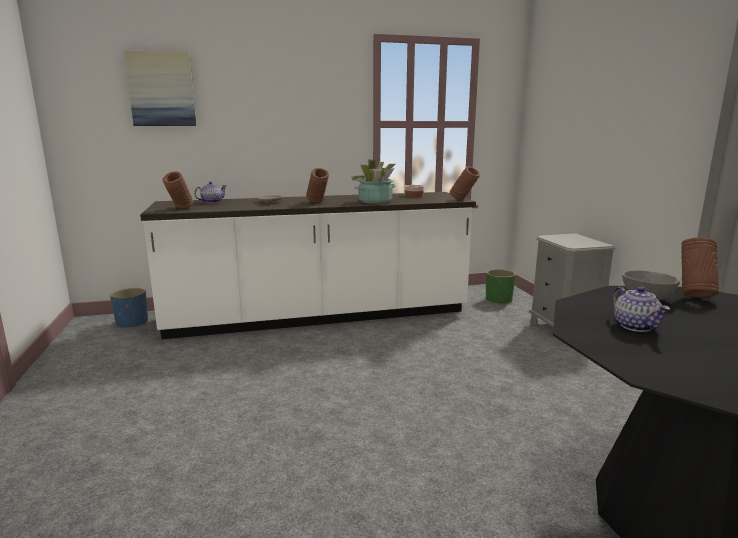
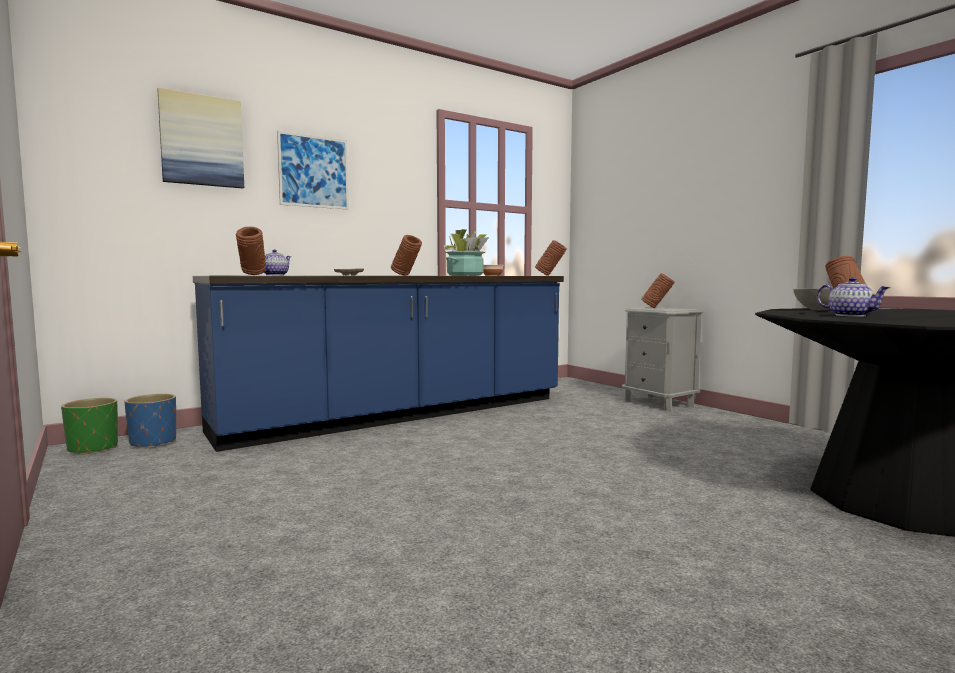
camera: 20 degrees left, 10 degrees down
(255, 106) = (314, 171): none -> picture
(318, 316) = (400, 415): white counter -> blue counter
(499, 300) = (575, 389): green planter -> green planter (93, 448)
(570, 238) = (657, 308): none -> brown vase

